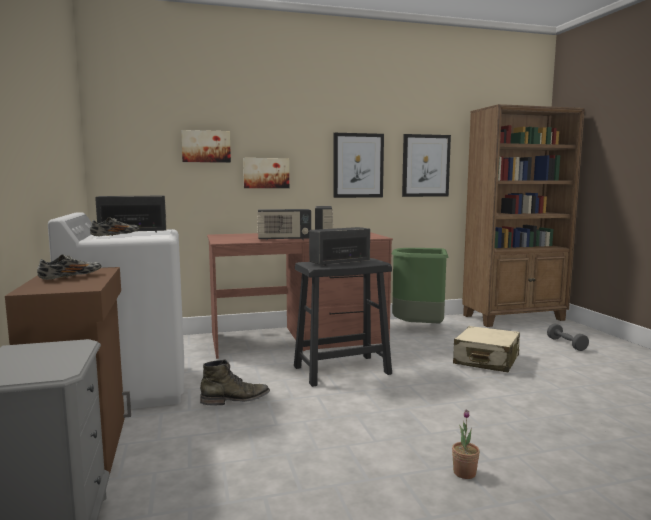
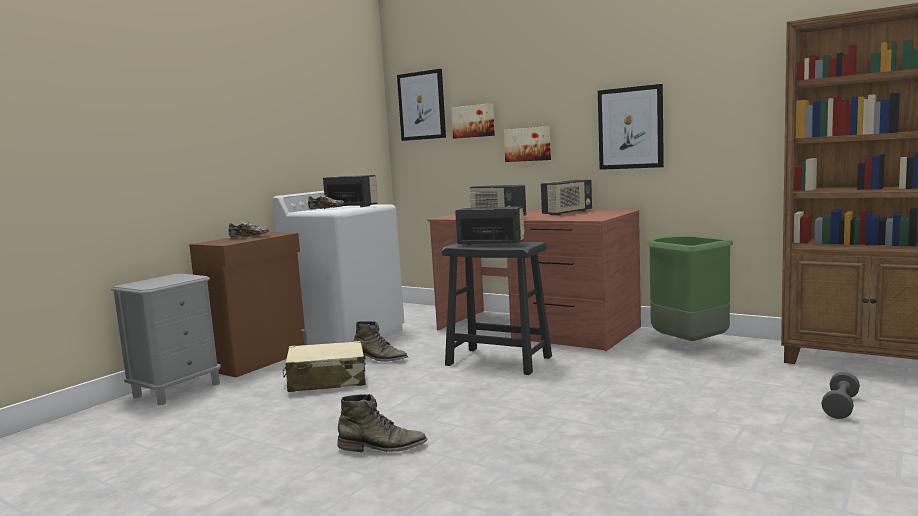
camera: 50 degrees right, 0 degrees up
(425, 165) = (728, 120): picture -> picture (422, 105)
(464, 473) = (382, 447): potted plant -> green boot
(486, 360) = (661, 391): beige suitcase -> beige suitcase (326, 380)

